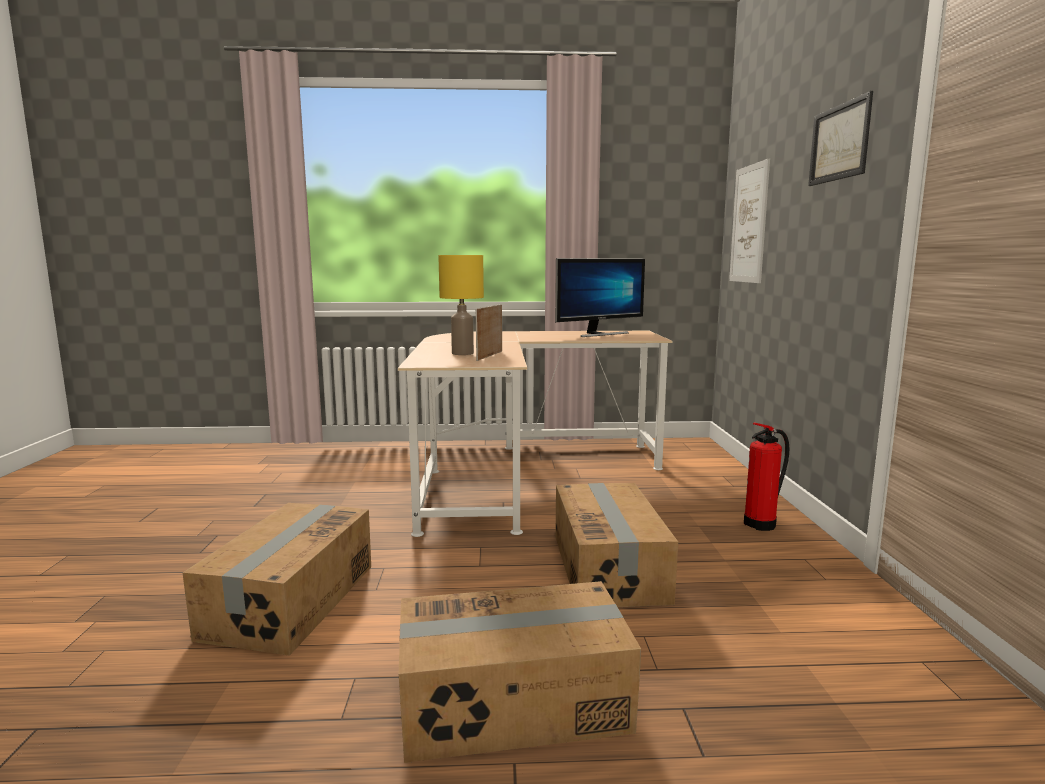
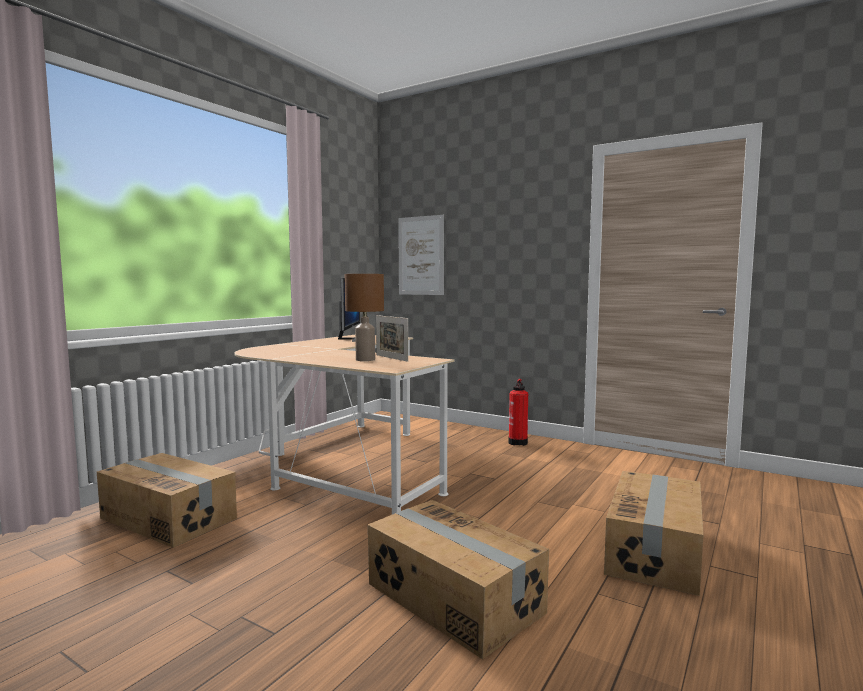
camera: 55 degrees left, 5 degrees down
(462, 353) = (365, 360): yellow table lamp -> brown table lamp
(609, 567) = (526, 486): cardboard box -> cardboard box (169, 518)
(839, 142) = (523, 214): picture -> none

